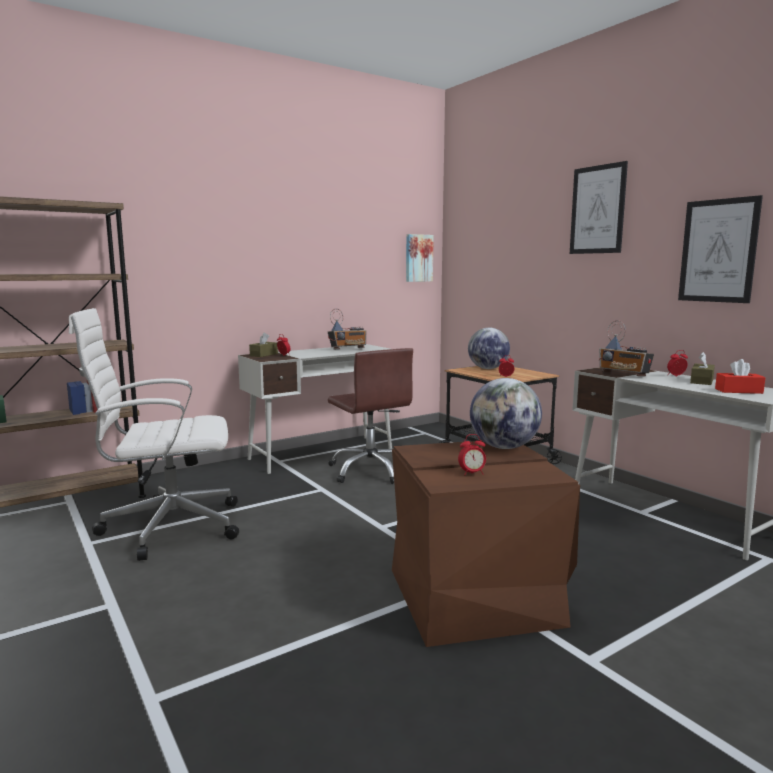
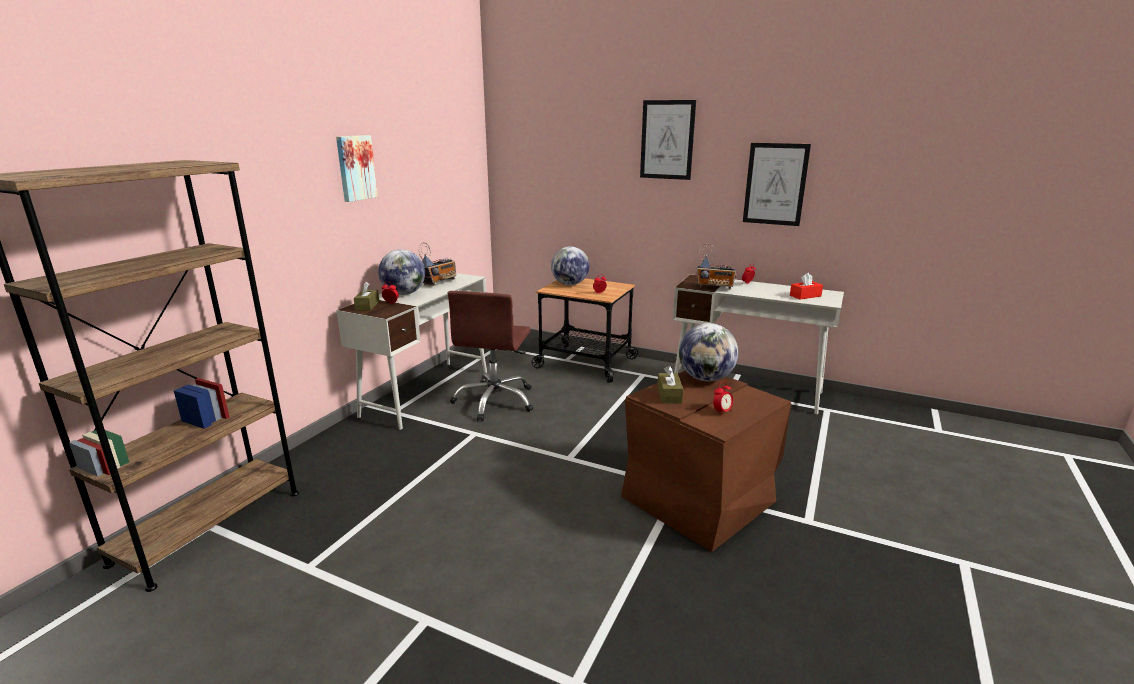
camera: 30 degrees left, 10 degrees up
(168, 527) = (373, 520): white office chair -> none
(306, 352) = (404, 294): none -> globe
(371, 470) = (495, 401): brown office chair -> brown office chair turned 75 degrees clockwise
(418, 258) = (471, 174): picture -> picture (355, 168)
(701, 381) = (770, 287): brown tissue box -> brown tissue box (669, 395)

